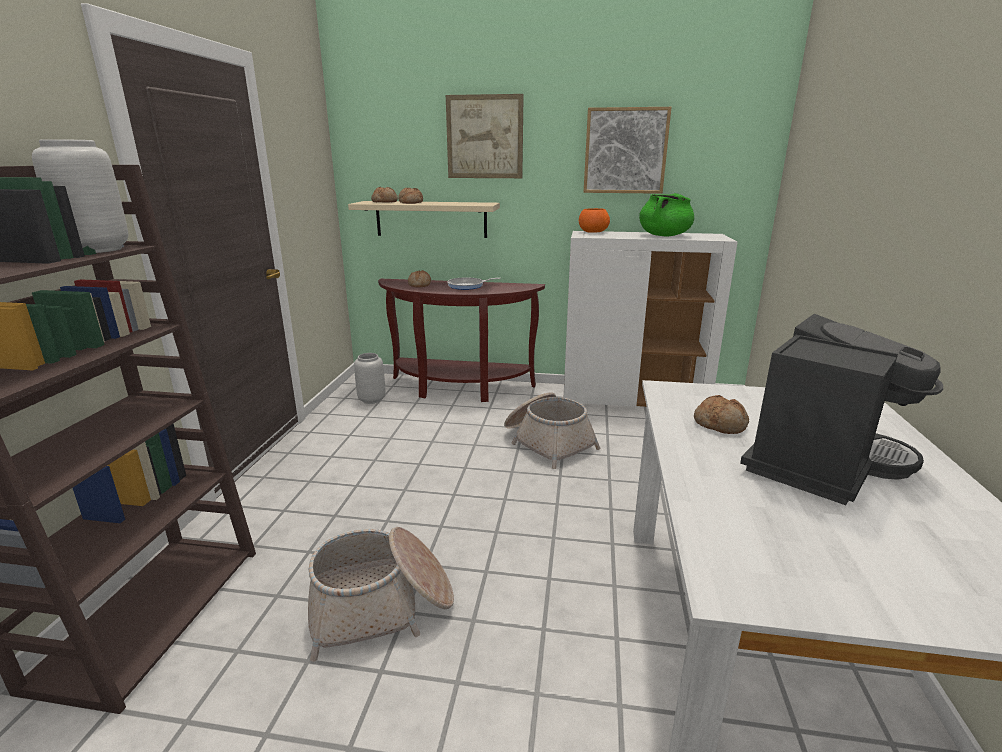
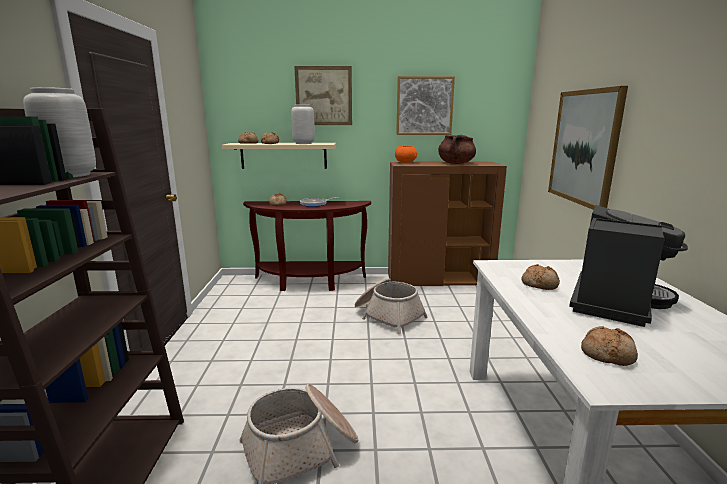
camera: 10 degrees left, 5 degrees down
(372, 399) = (243, 295): grey vase -> grey vase (304, 143)
(634, 399) = (439, 281): white cabinet -> brown cabinet
(664, 235) = (456, 163): green cooking pot -> brown cooking pot
(763, 543) = (608, 354): none -> bread
(845, 218) = (584, 147): none -> picture

